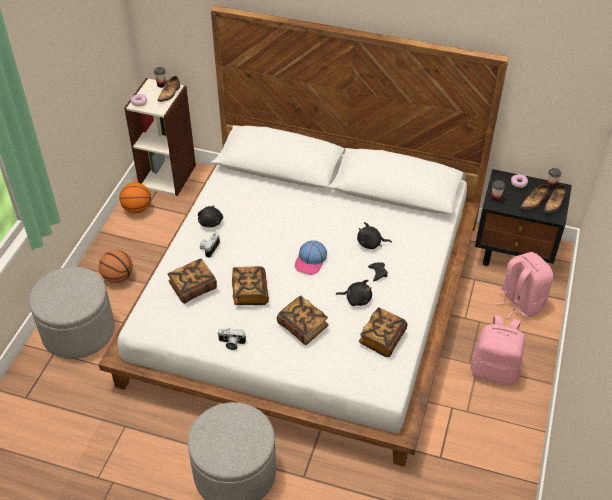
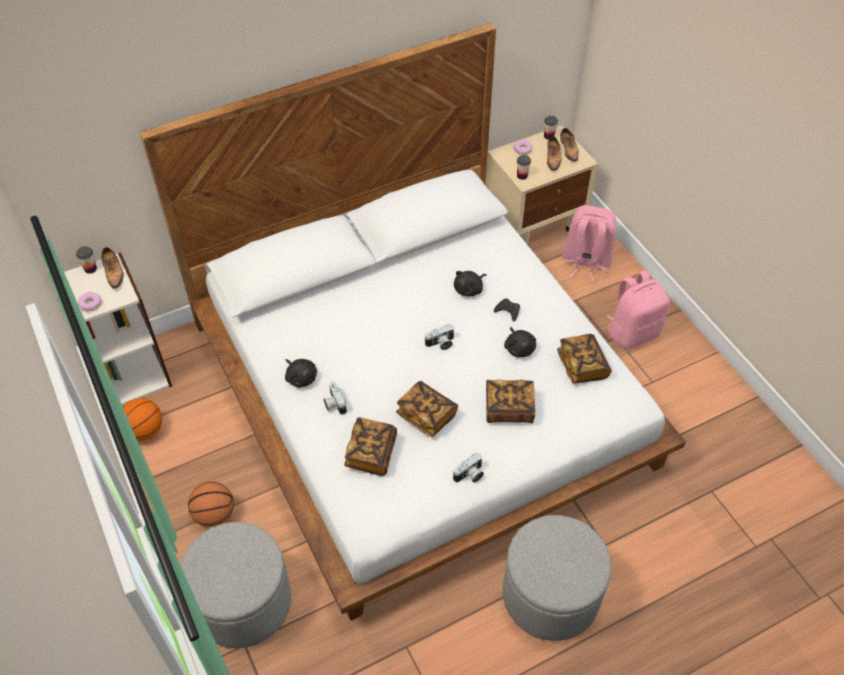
camera: 45 degrees left, 5 degrees up
(311, 260) = (440, 343): cap -> camera
(356, 299) = (519, 348): black plush toy -> black plush toy turned 105 degrees clockwise
(514, 253) = (535, 222): black nightstand -> beige nightstand

